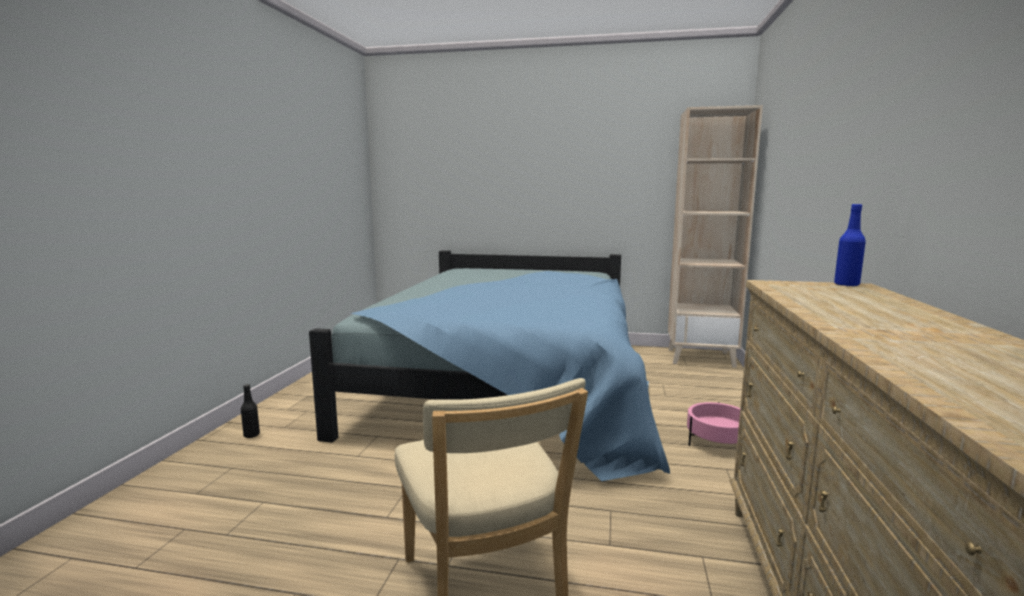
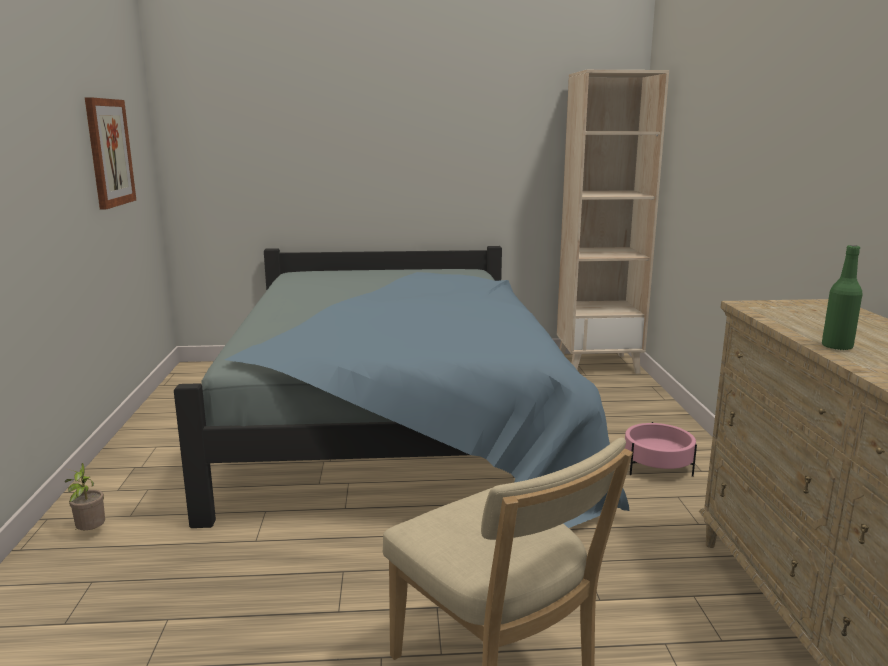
camera: 15 degrees left, 5 degrees up
(251, 435) = (90, 533): black bottle -> potted plant
(325, 173) = (109, 152): none -> picture
(824, 312) = (837, 347): none -> green bottle
(846, 285) = (819, 303): blue bottle -> none

